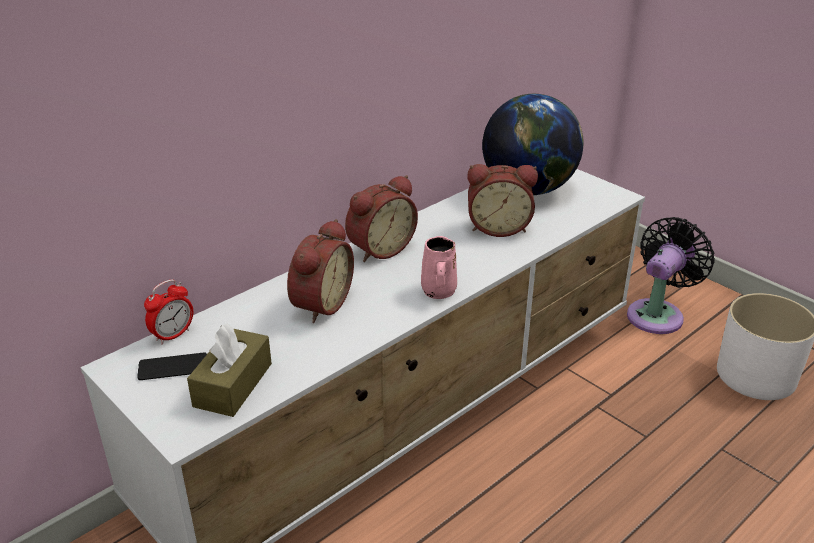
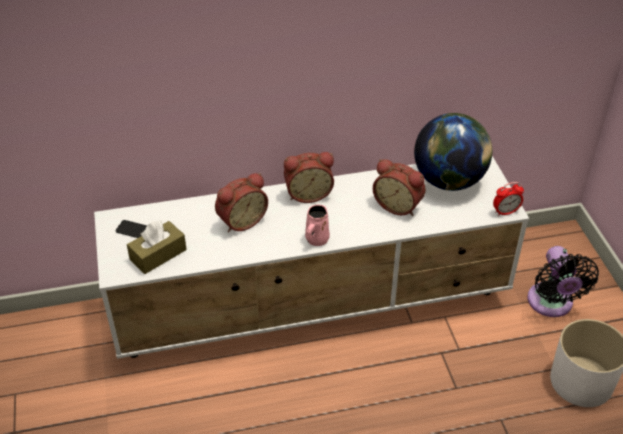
camera: 30 degrees right, 10 degrees up
(173, 335) = (150, 210): alarm clock -> alarm clock (505, 212)
(658, 314) = (551, 304): black fan -> black fan turned 105 degrees clockwise

